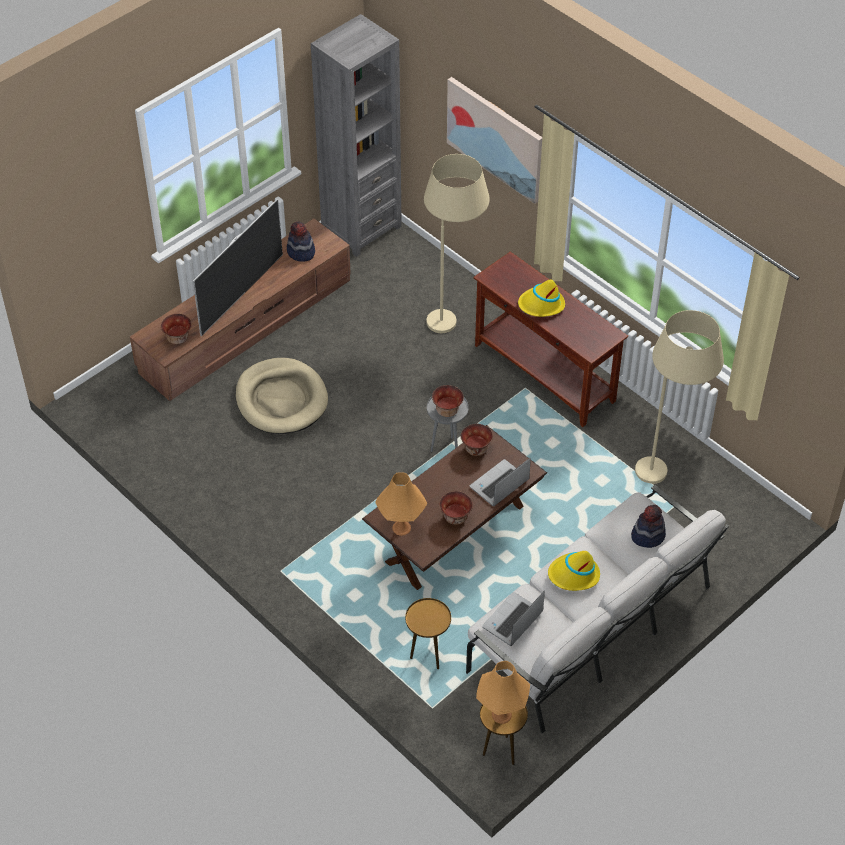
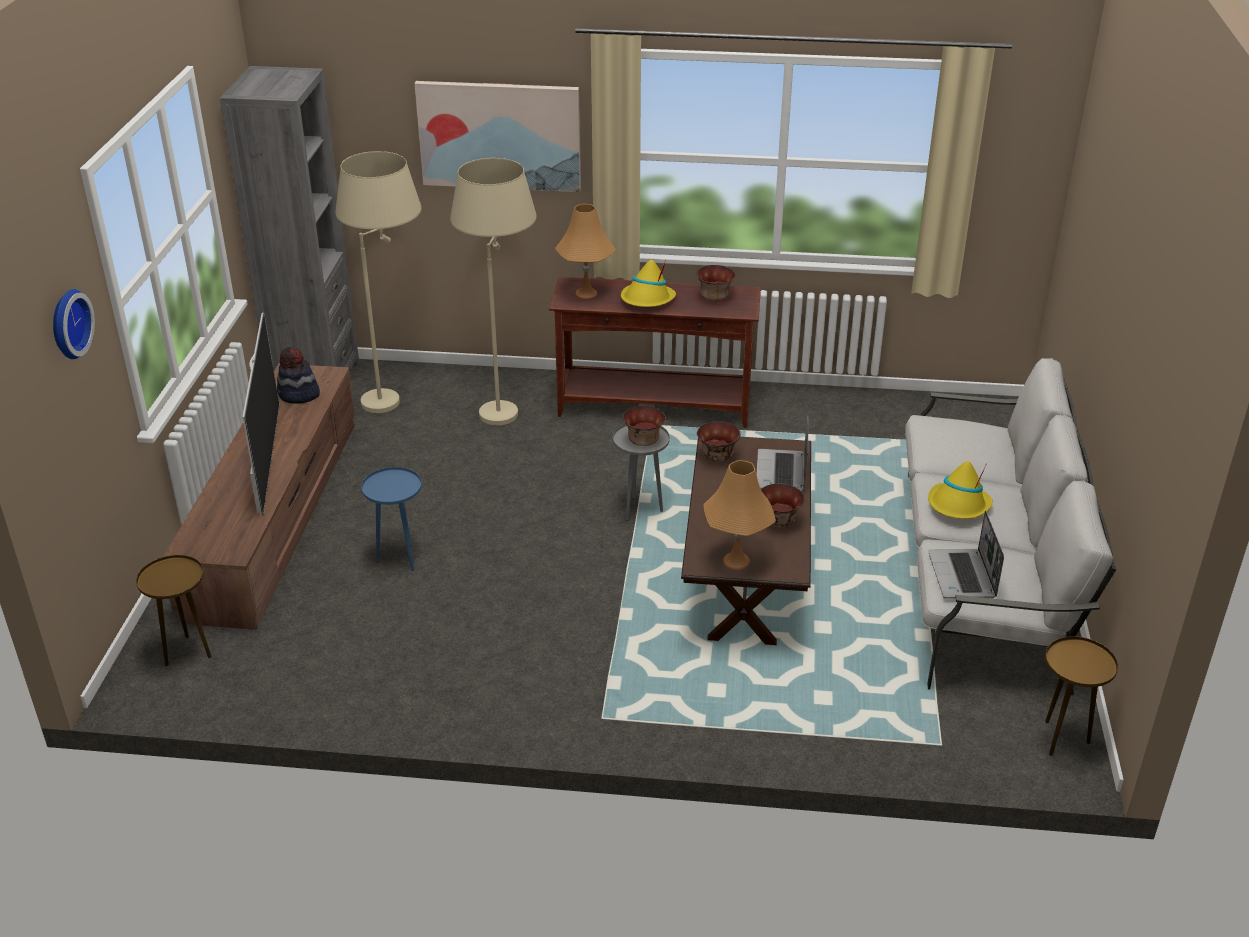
camera: 40 degrees left, 15 degrees down
(95, 197) = (67, 323): none -> wall clock
(178, 338) = (232, 531): bowl -> bowl (714, 297)
(281, 399) = (400, 559): beige dog bed -> blue side table
(428, 657) = (870, 700): brown side table -> brown side table (188, 652)
(501, 715) = (1080, 664): orange table lamp -> orange table lamp (586, 293)
(647, 535) = (972, 440): hat -> none
(669, 470) = (868, 421): beige floor lamp -> beige floor lamp (398, 394)

